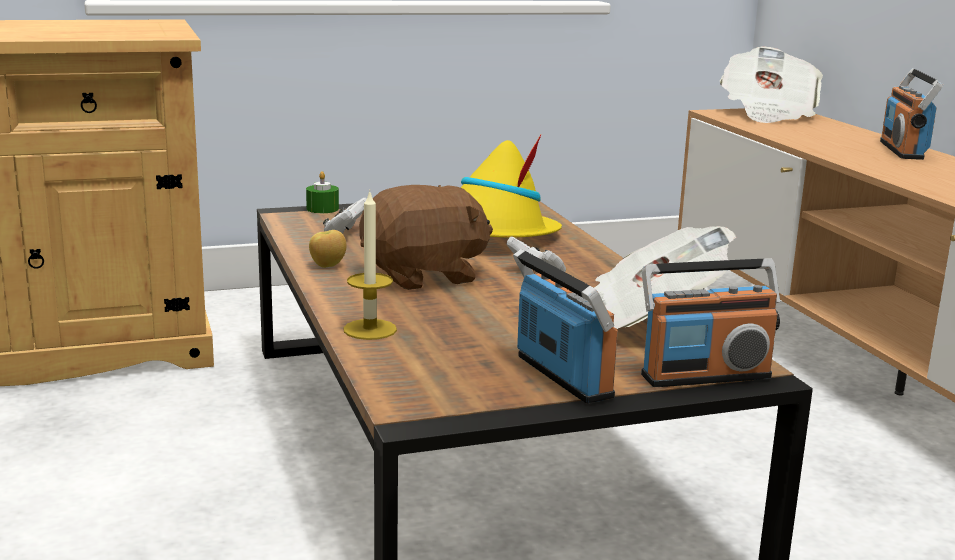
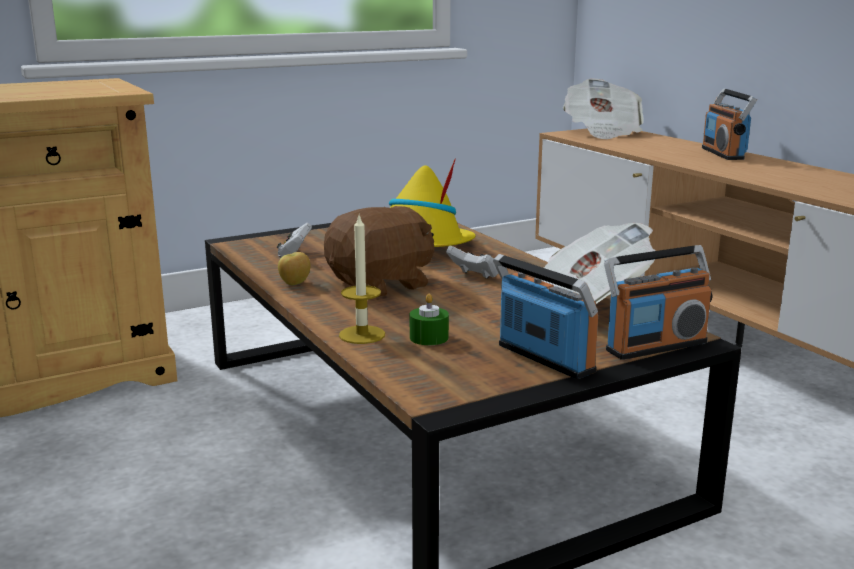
camera: 10 degrees left, 0 degrees up
(322, 209) = (263, 235): green candle -> green candle (429, 337)

